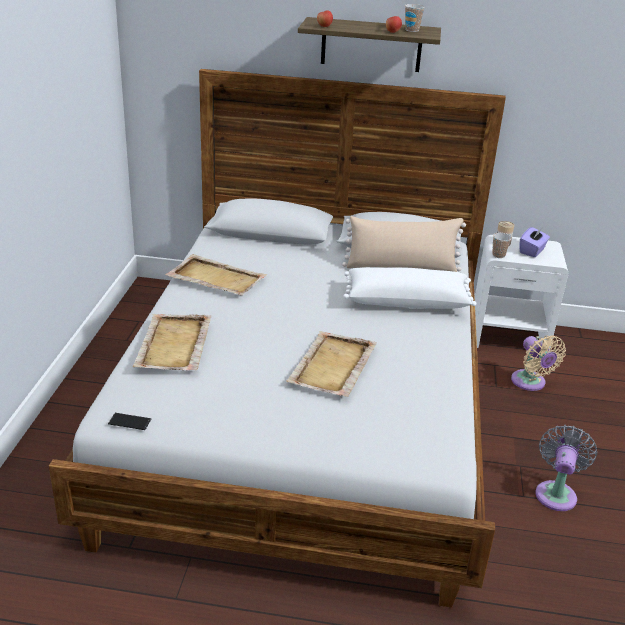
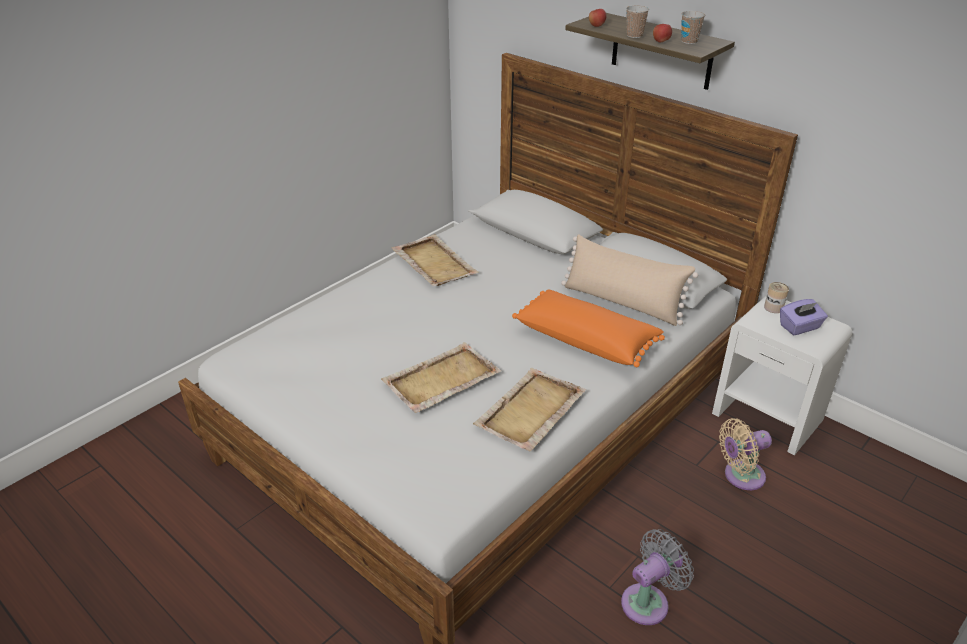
camera: 35 degrees right, 5 degrees up
(129, 421) = (237, 368): phone -> none
(173, 345) = (332, 314): beige tray -> beige tray (529, 411)
(406, 301) = (586, 339): white pillow -> orange pillow
(498, 255) = (750, 320): cup -> cup (634, 35)
(530, 383) = (740, 476): beige fan -> beige fan turned 60 degrees clockwise

